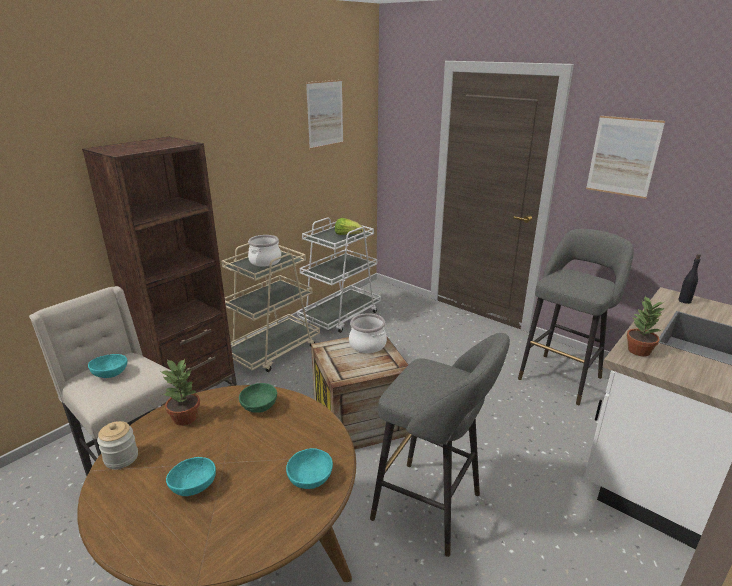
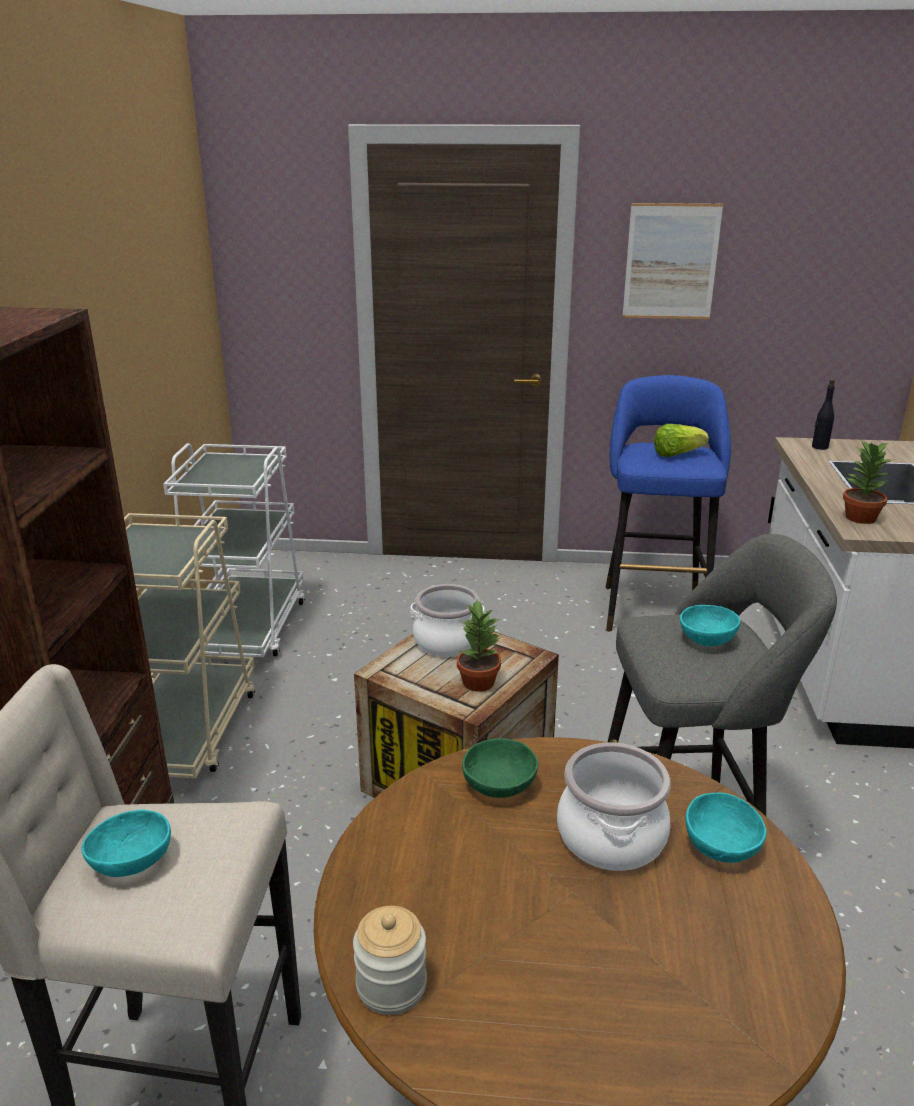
camera: 35 degrees left, 0 degrees up
(185, 417) = (403, 861): potted plant -> potted plant (478, 682)
(193, 486) = (581, 953): turquoise bowl -> turquoise bowl (706, 639)
(265, 261) = (152, 551): cooking pot -> cooking pot (610, 836)
(325, 114) = (152, 236): picture -> none
(347, 235) = (244, 468): lettuce -> lettuce (677, 454)
(562, 376) = (653, 607): grey stool -> blue stool

